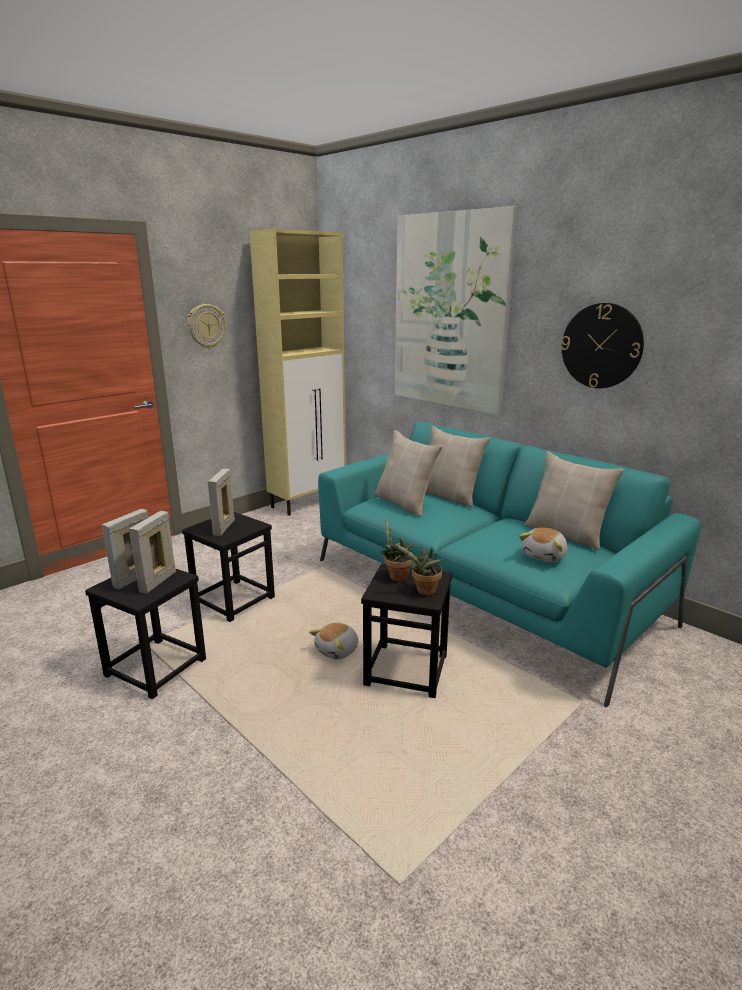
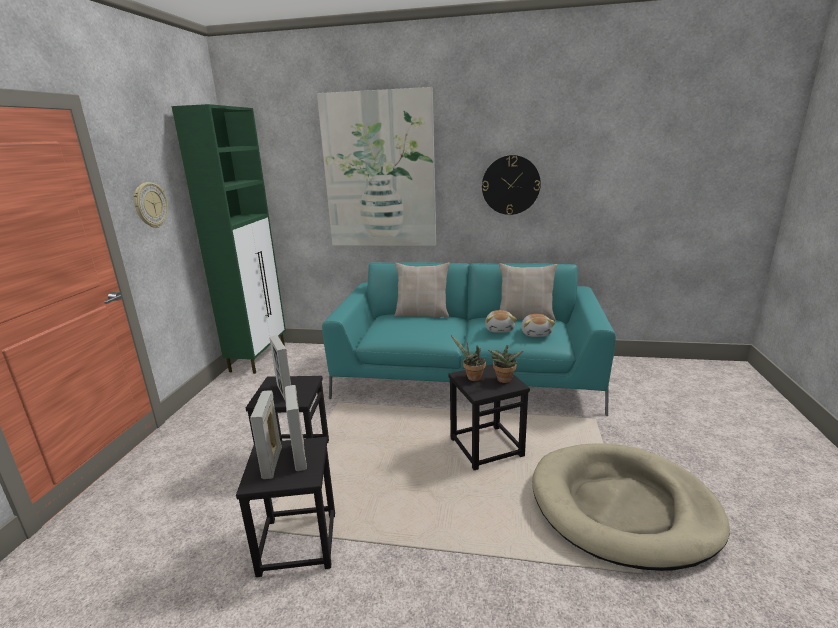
camera: 35 degrees left, 0 degrees up
(308, 502) = (259, 357): beige cabinet -> green cabinet
(338, 650) = (427, 456): plush toy -> plush toy (500, 329)
(405, 503) = (403, 327): beige pillow -> none
(475, 810) = (622, 507): none -> beige dog bed

